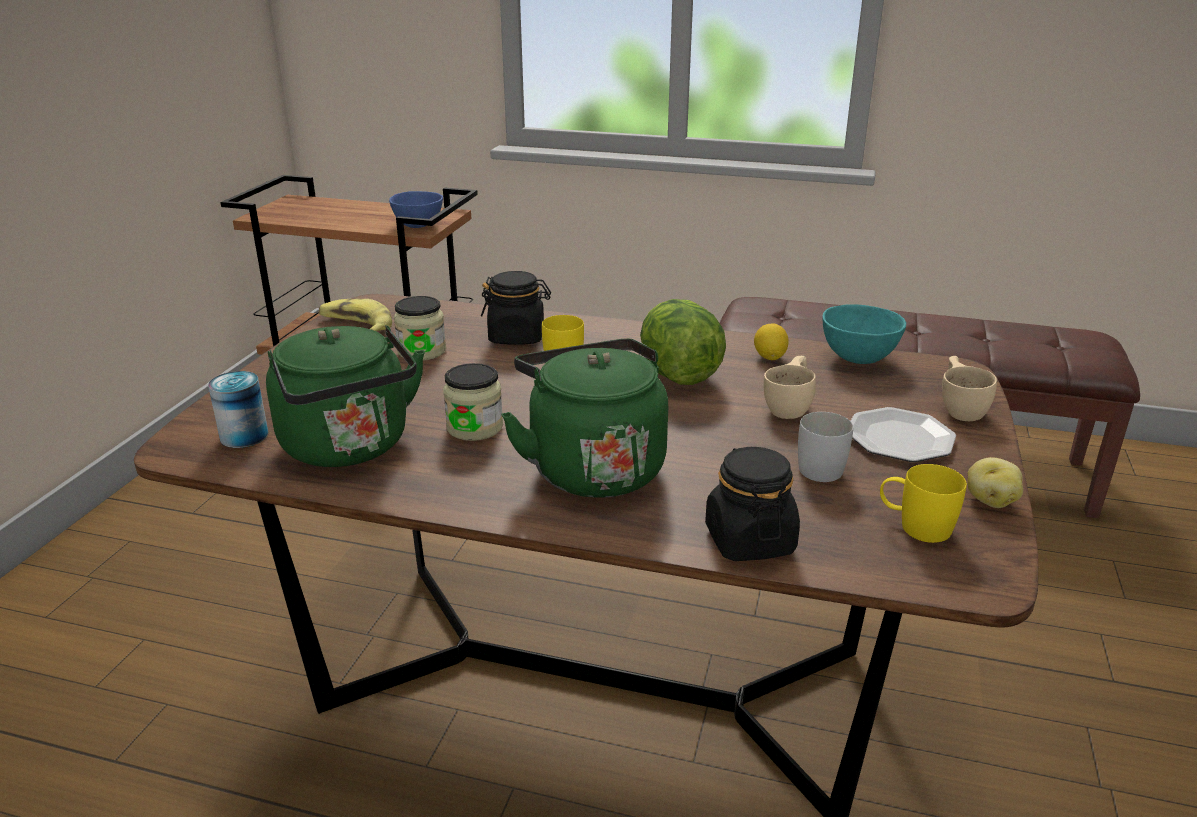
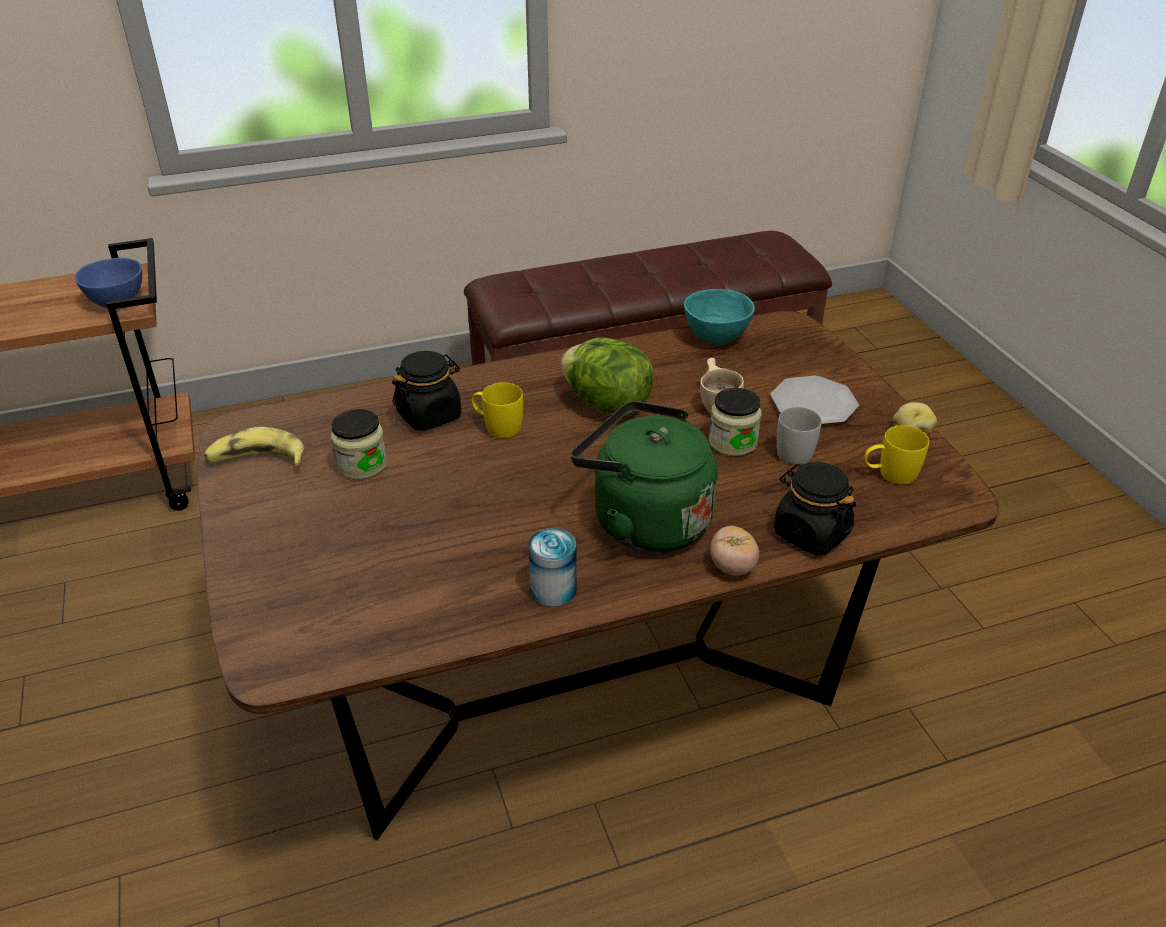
camera: 35 degrees left, 10 degrees up
(244, 436) = (316, 626): can -> can (553, 589)
(350, 448) = (431, 593): green kettle -> none
(475, 427) = (510, 525): jar -> jar (732, 442)
(628, 534) = (732, 567): none -> tomato
(769, 357) = (655, 360): lemon -> none
(960, 408) = (823, 359): beige cup -> none

